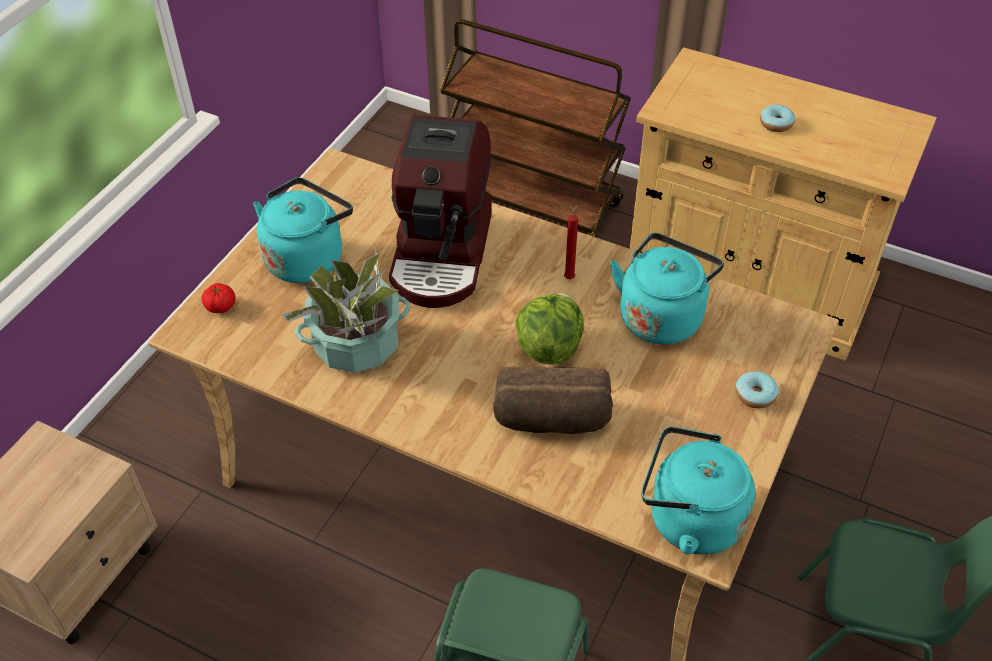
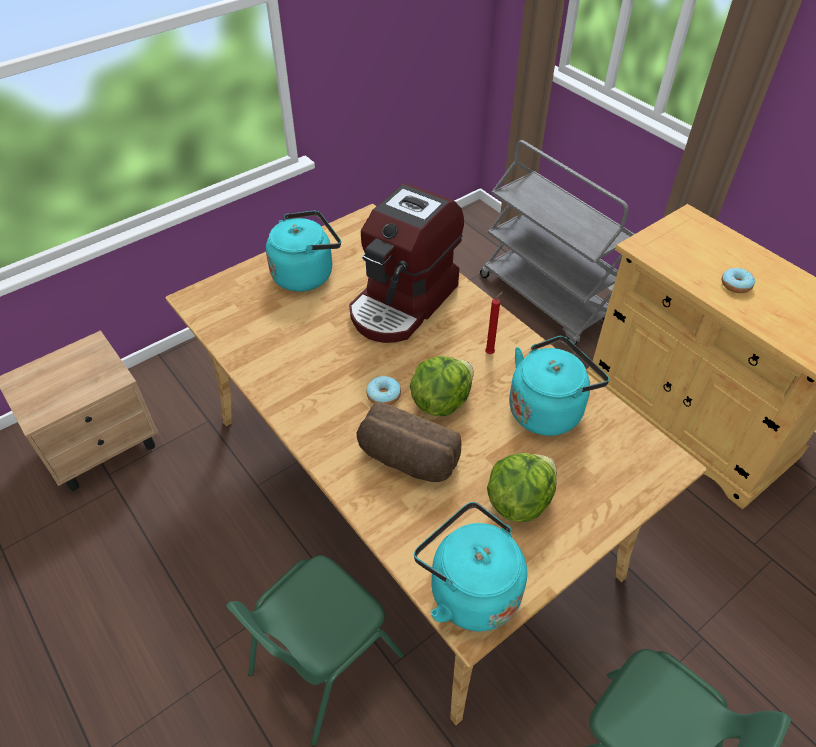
camera: 25 degrees right, 0 degrees up
(220, 306) = (226, 288): tomato -> none
(357, 344) = (299, 347): potted plant -> none
(532, 201) = (546, 299): brown cart -> grey cart
(686, 417) = (518, 501): none -> lettuce
(755, 395) = (591, 505): donut -> donut (383, 395)

